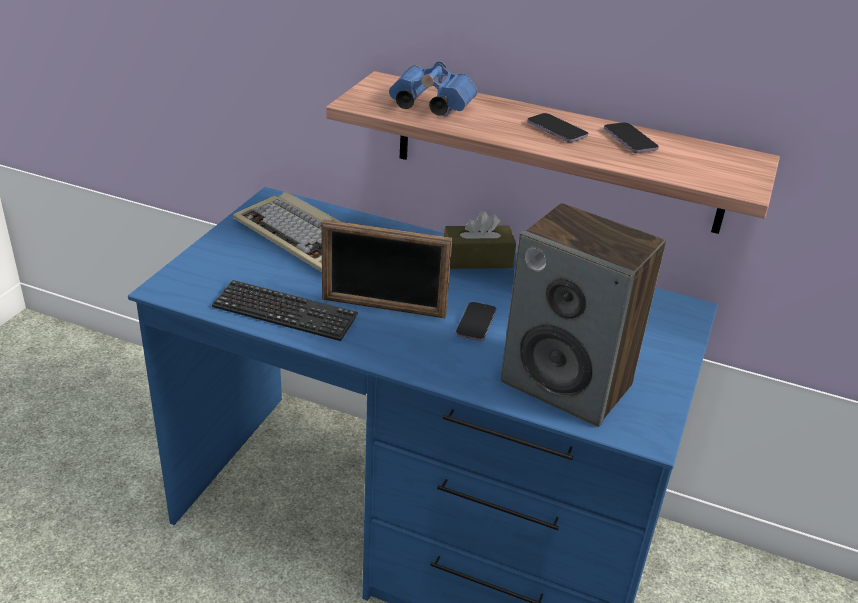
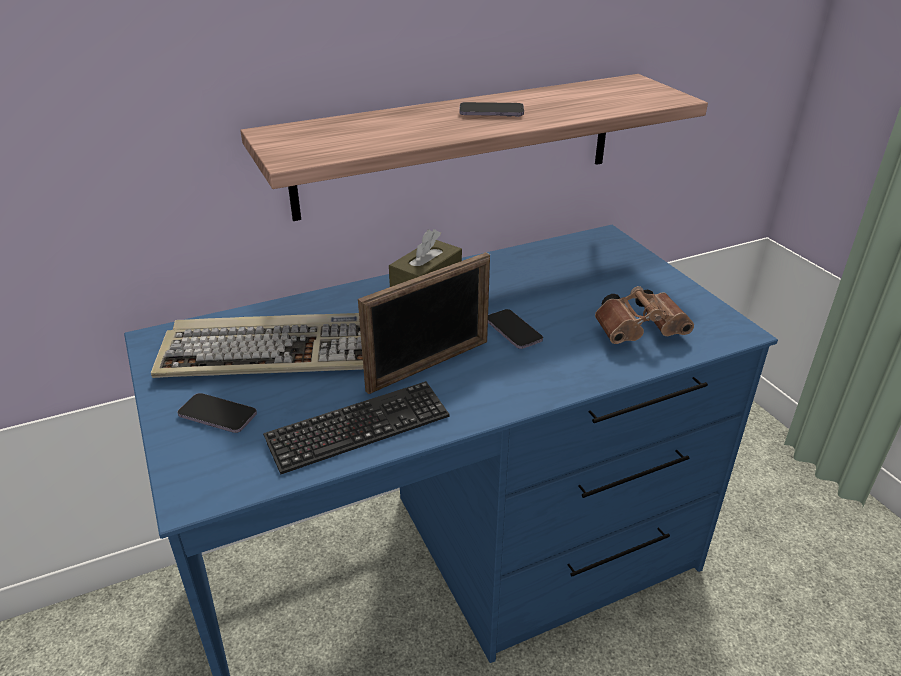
camera: 45 degrees left, 0 degrees up
(428, 106) = (360, 135): blue binoculars -> none
(568, 384) = (641, 331): speaker -> brown binoculars
(630, 140) = (548, 99): phone -> phone (218, 415)

